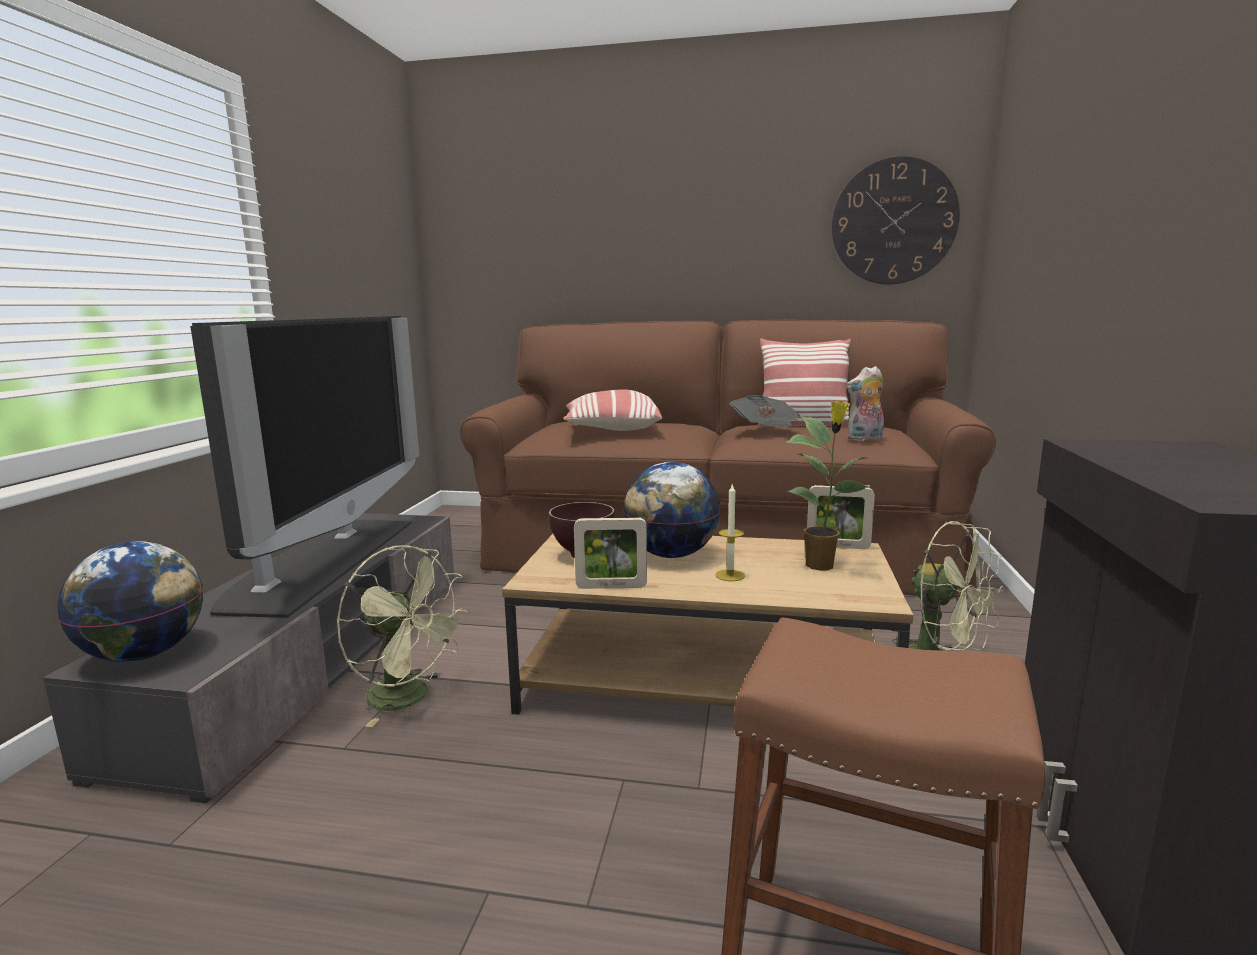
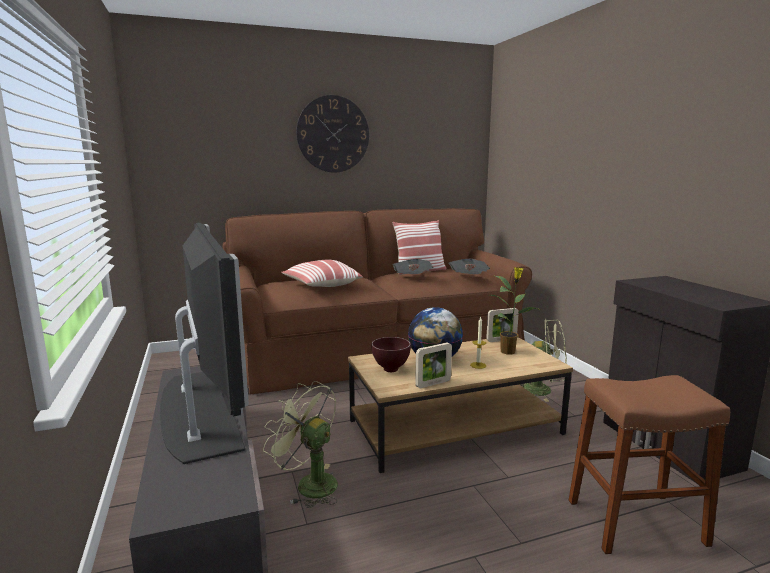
camera: 30 degrees left, 0 degrees up
(145, 654) = (183, 500): globe -> none
(409, 698) = (309, 484): green fan -> green fan turned 150 degrees counterclockwise
(865, 439) = (469, 278): plush toy -> newspaper
(894, 222) = (446, 152): wall clock -> wall clock (333, 134)

